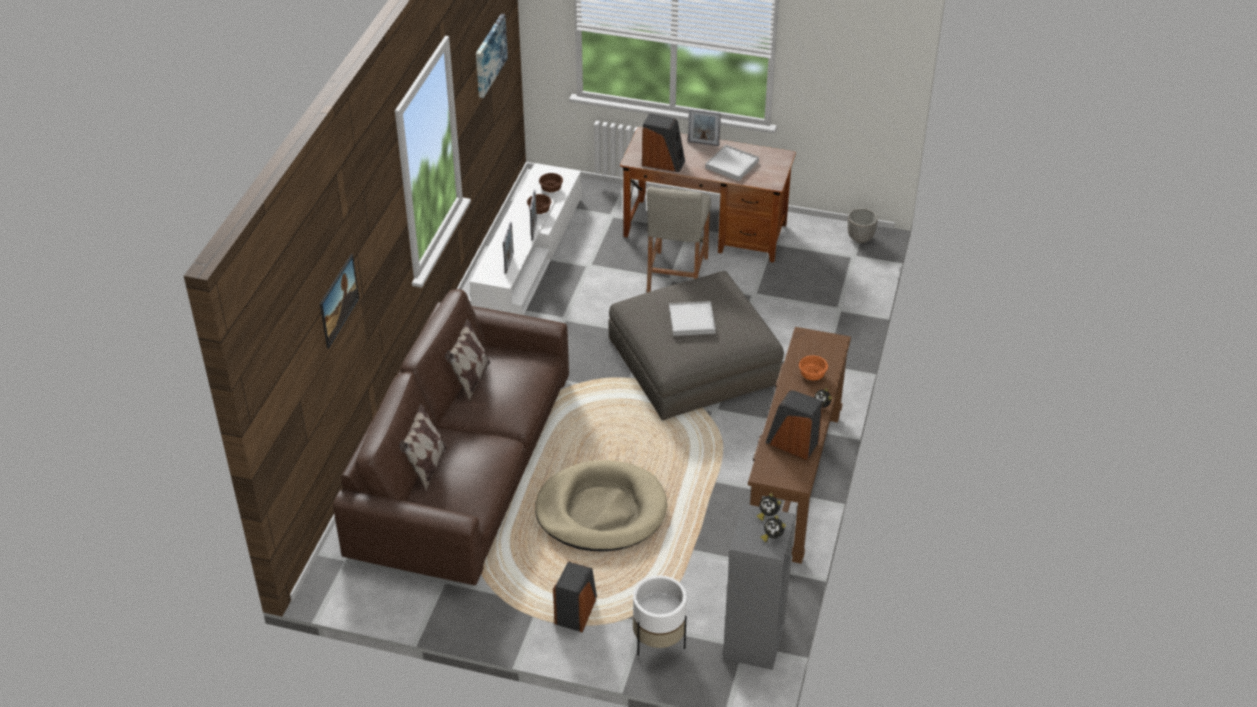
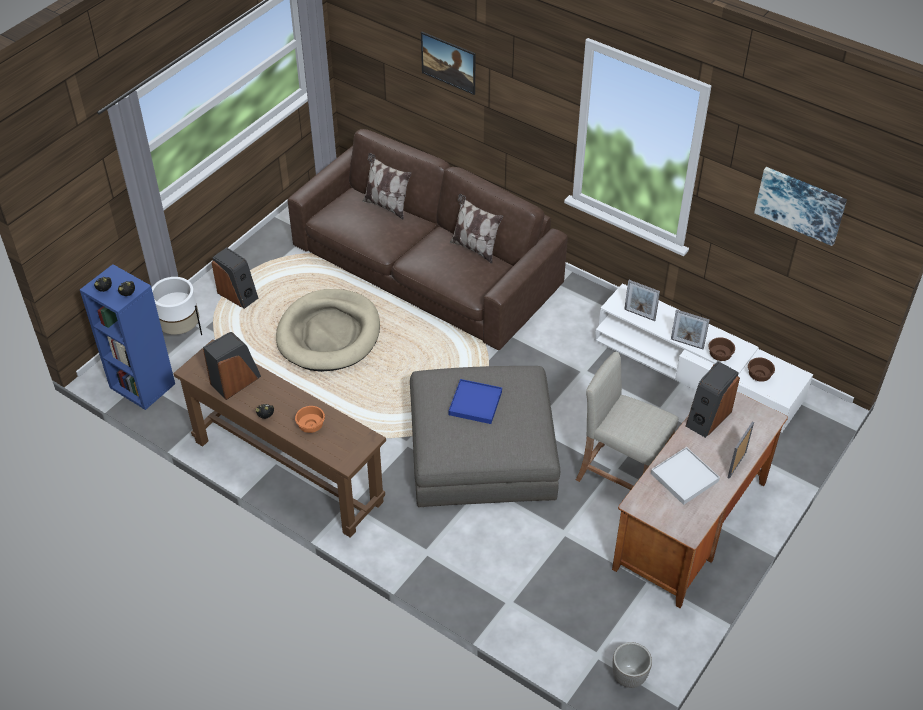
camera: 110 degrees right, 5 degrees up
(691, 321) = (475, 403): white tray -> blue tray
(754, 641) = (141, 386): grey bookcase -> blue bookcase

